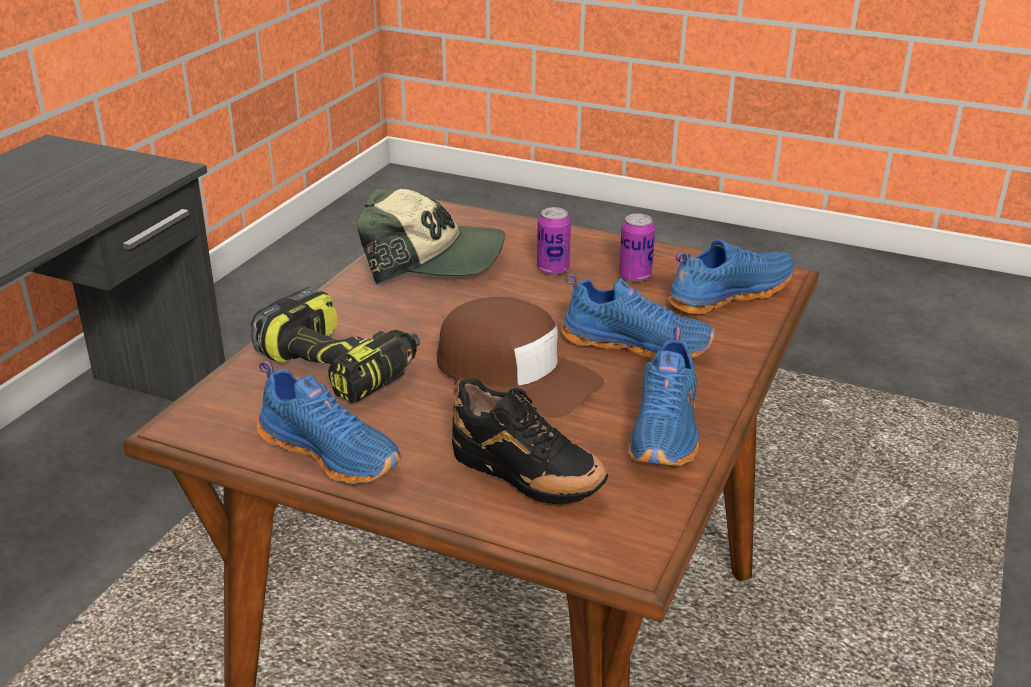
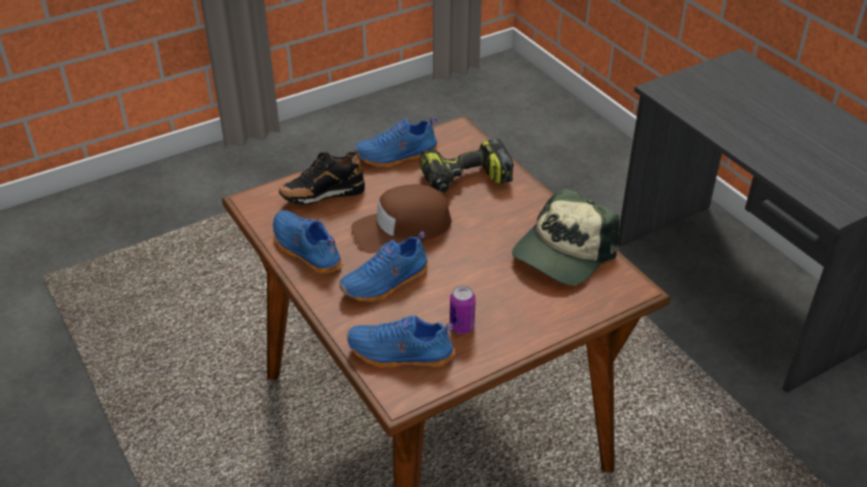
camera: 125 degrees right, 10 degrees up
(553, 269) = (503, 296): can -> none
(727, 294) = (400, 354): blue shoe -> blue shoe turned 90 degrees clockwise

